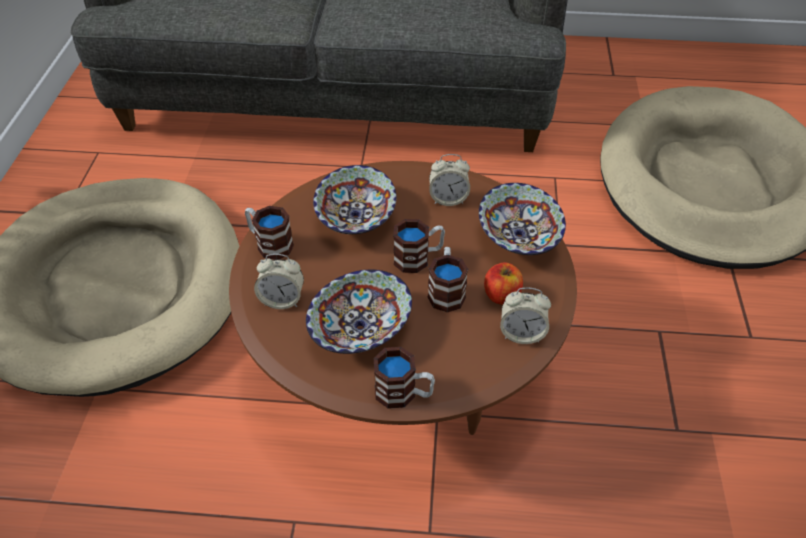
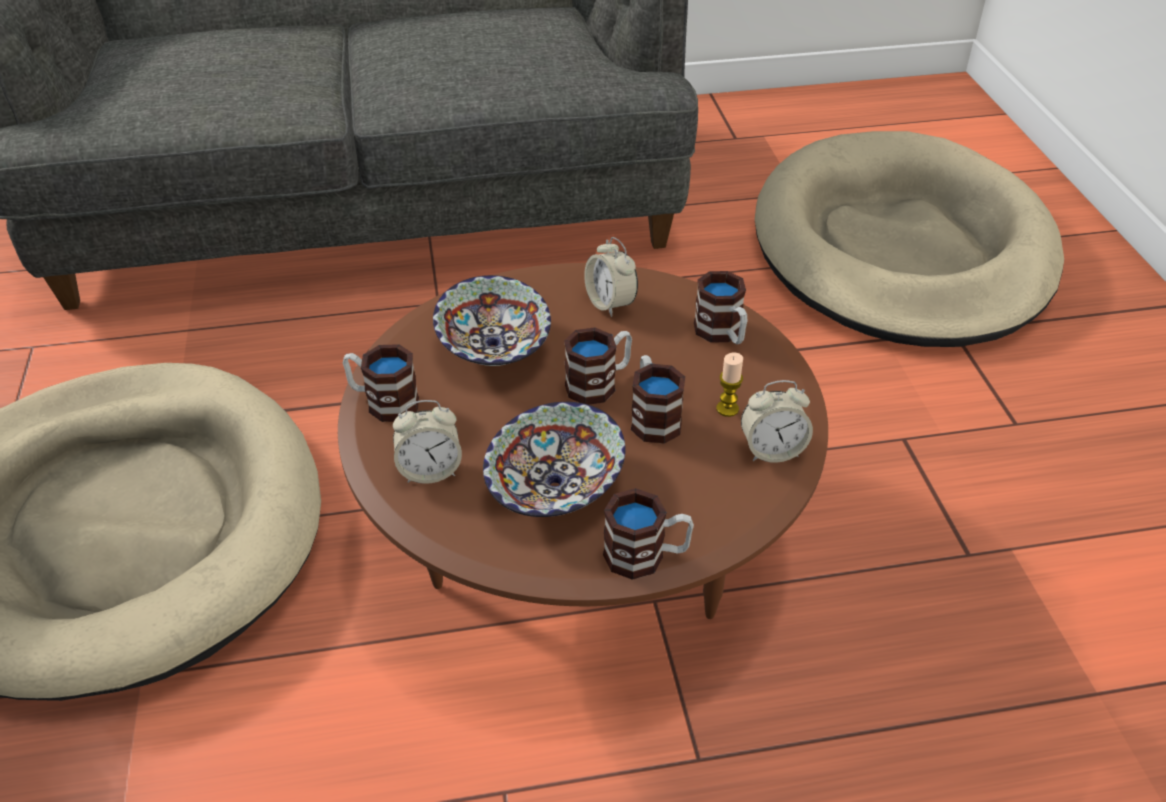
camera: 15 degrees left, 5 degrees down
(448, 199) = (610, 303): alarm clock -> alarm clock turned 75 degrees clockwise
(501, 295) = (727, 409): apple -> candle
(519, 237) = (722, 334): bowl -> mug

